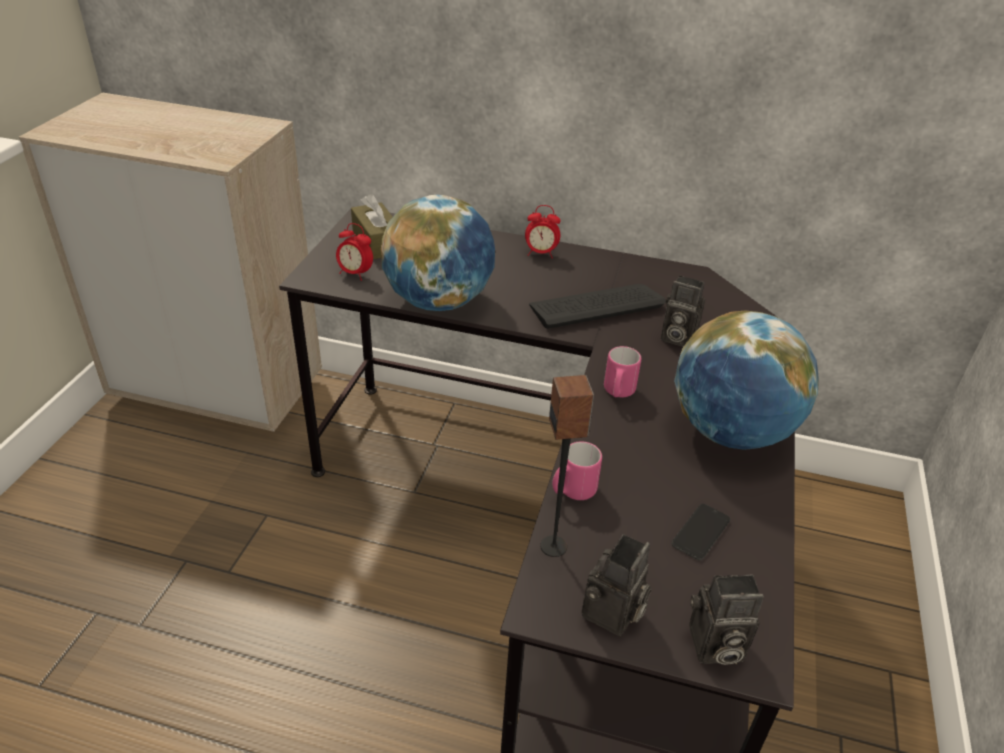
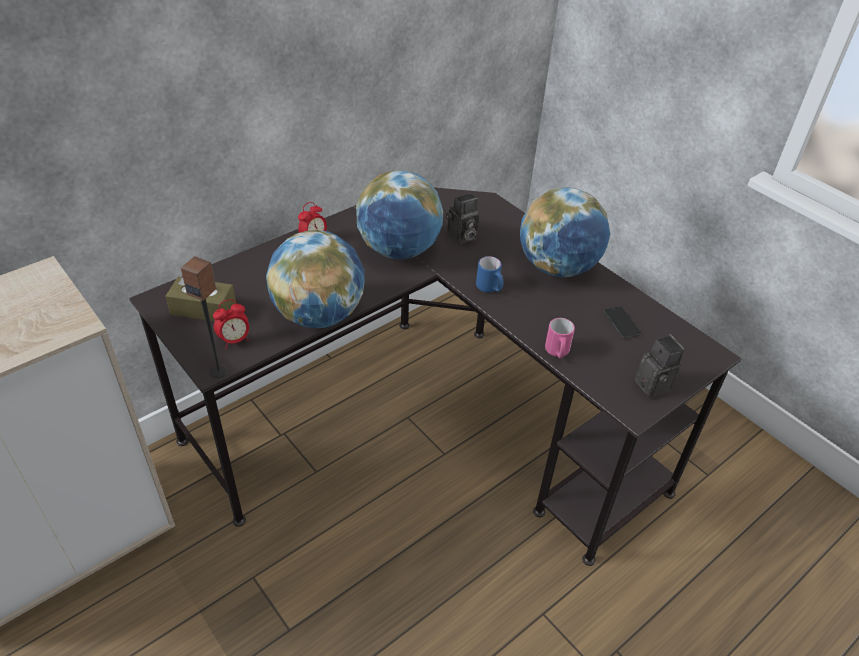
camera: 55 degrees left, 5 degrees up
(554, 546) = (593, 382): speaker -> speaker (219, 371)
(595, 306) = (399, 250): keyboard -> globe
(618, 392) = (490, 288): pink mug -> blue mug
(713, 647) = (695, 362): camera -> none

